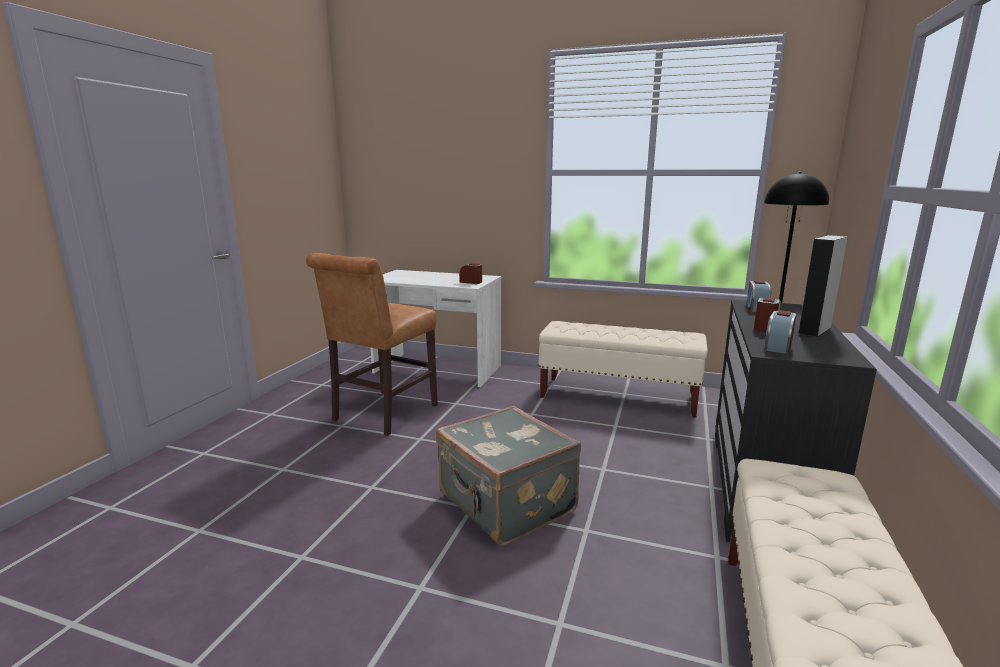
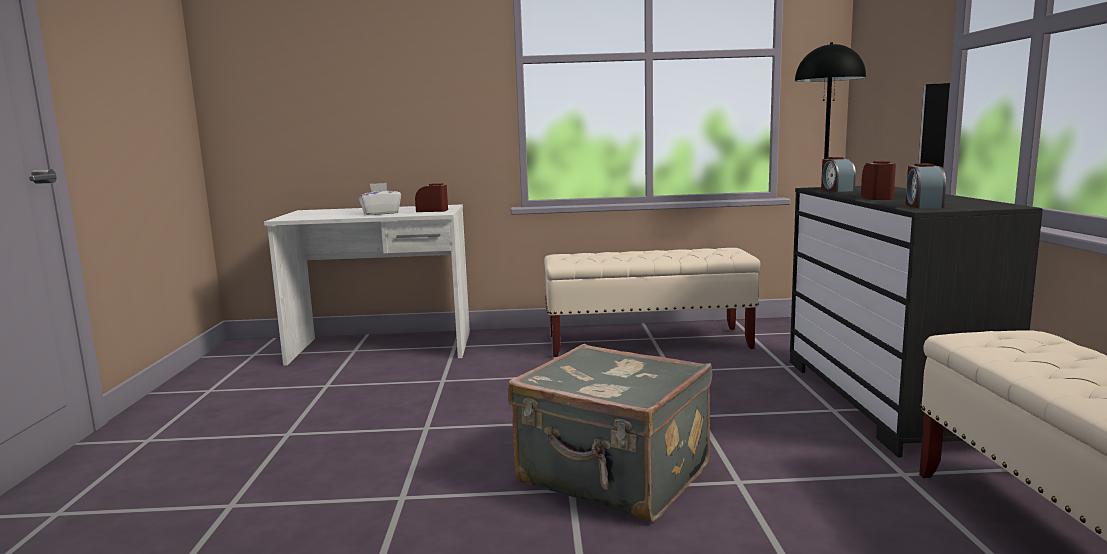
camera: 20 degrees left, 5 degrees down
(382, 415) = (342, 410): brown chair -> none
(437, 281) = (381, 213): none -> white tissue box

